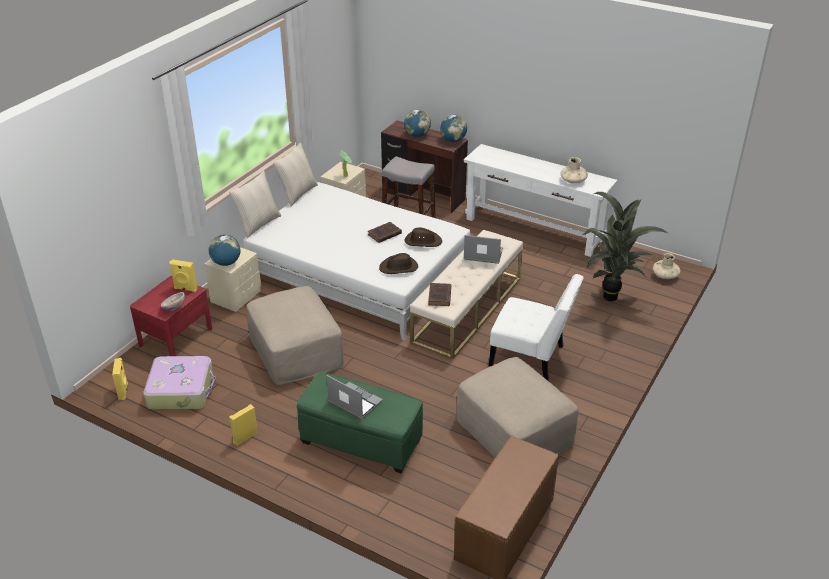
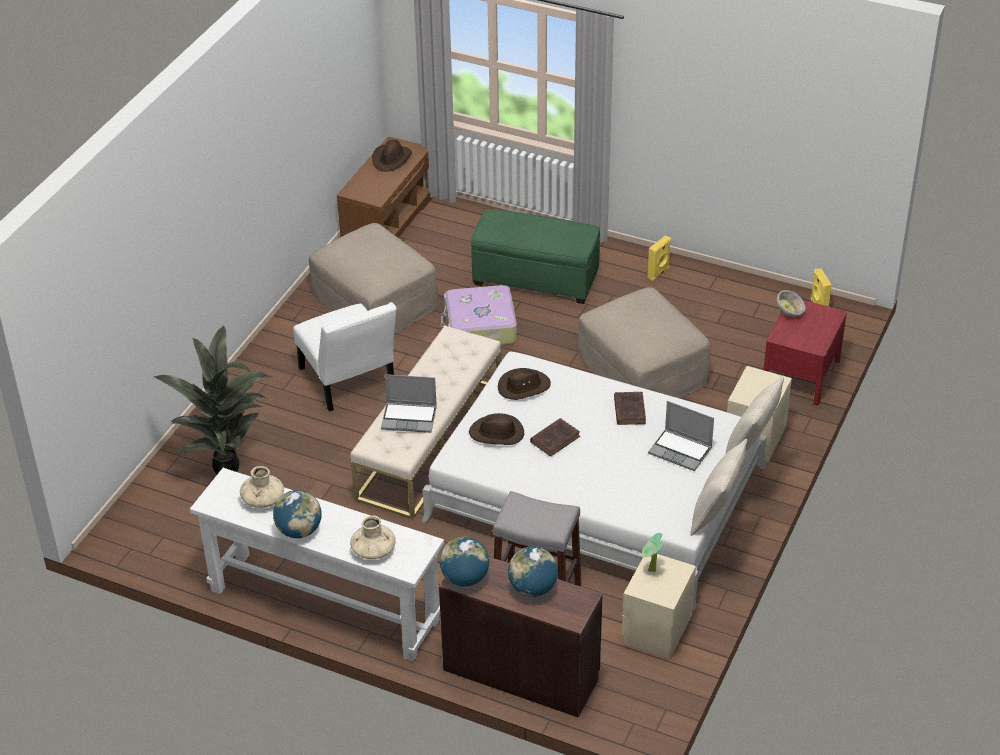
camera: 175 degrees right, 5 degrees up
(181, 390) = (754, 313): suitcase -> suitcase (479, 327)
(185, 289) = (792, 338): yellow speaker -> none
(226, 263) = (761, 380): globe -> globe (299, 530)
(354, 402) = (540, 228): laptop -> laptop (681, 451)
(439, 297) = (464, 348): brown book -> brown book (629, 409)
(501, 499) = (391, 159): none -> brown hat
(531, 357) = (349, 382): white chair -> white chair turned 135 degrees counterclockwise
(665, 275) = (135, 524): beige vase -> beige vase (373, 550)

